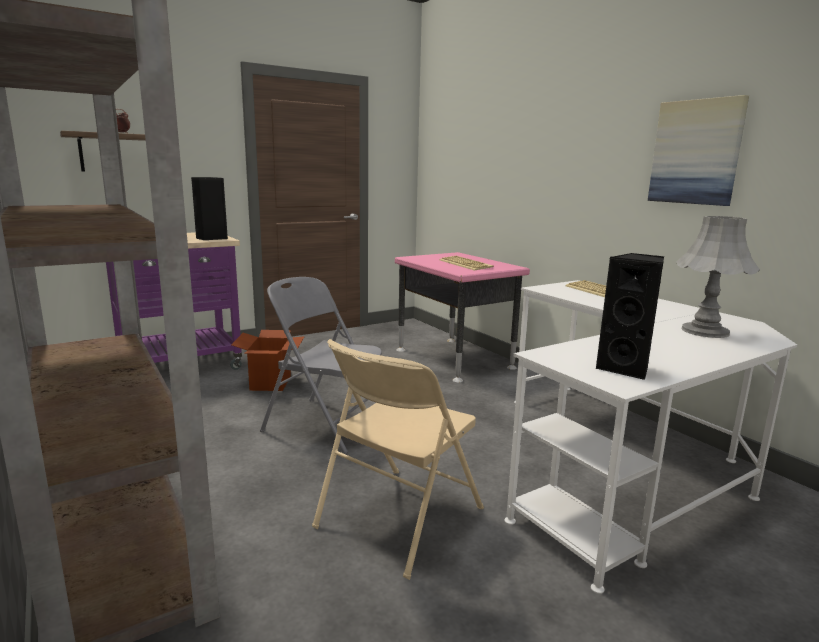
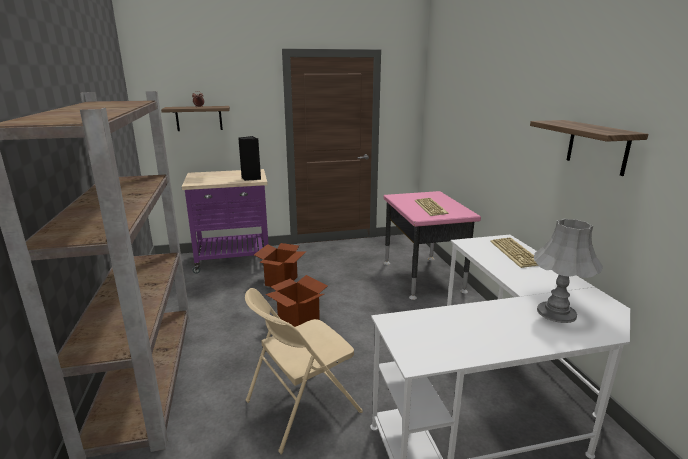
camera: 20 degrees right, 5 degrees up
(327, 424) = (298, 322): grey chair -> cardboard box
(626, 369) = (438, 346): black speaker -> none
(696, 152) = (597, 147): picture -> shelf

